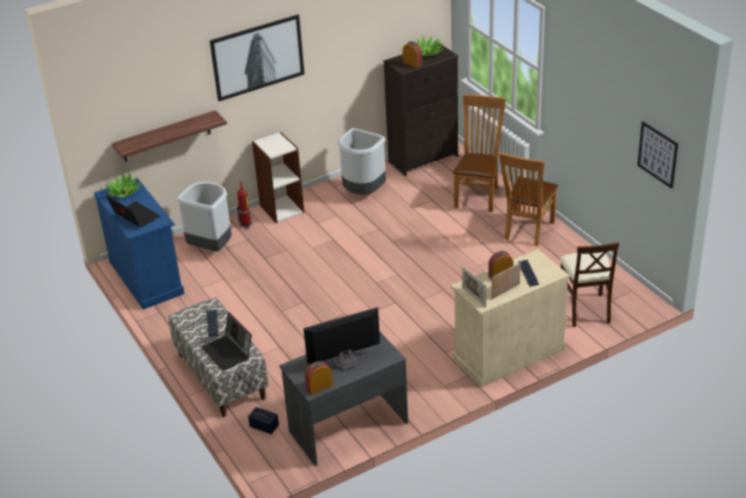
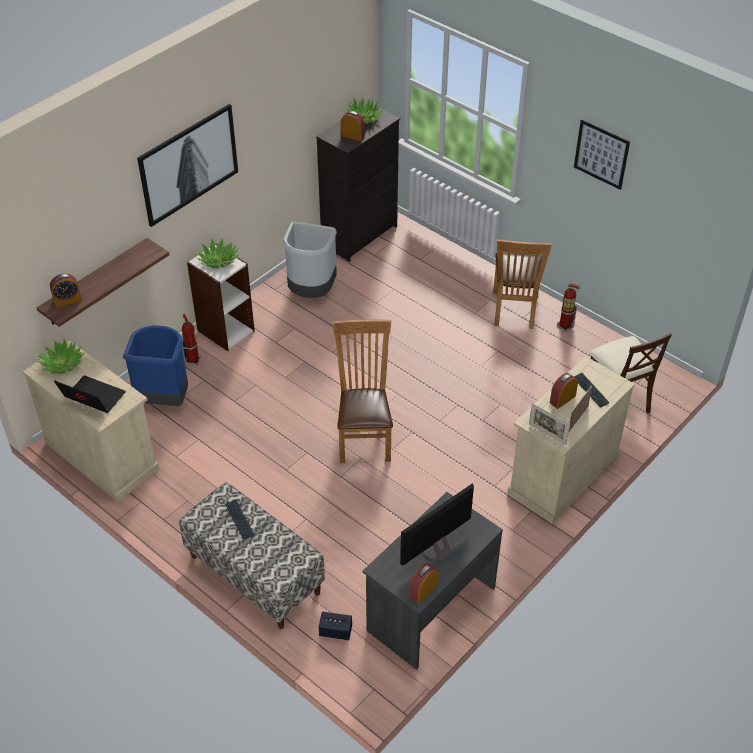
camera: 20 degrees left, 10 degrees up
(136, 141) = (67, 300): none -> alarm clock
(146, 277) = (102, 456): blue cabinet -> beige cabinet
(211, 248) = (164, 399): grey trash can -> blue trash can
(228, 352) = (277, 556): laptop -> none
(276, 143) = (219, 260): none -> potted plant
(478, 195) = (441, 274): brown chair -> brown chair (364, 437)
(567, 248) = (565, 326): none -> fire extinguisher
(657, 154) = (695, 226): picture -> picture (601, 154)

